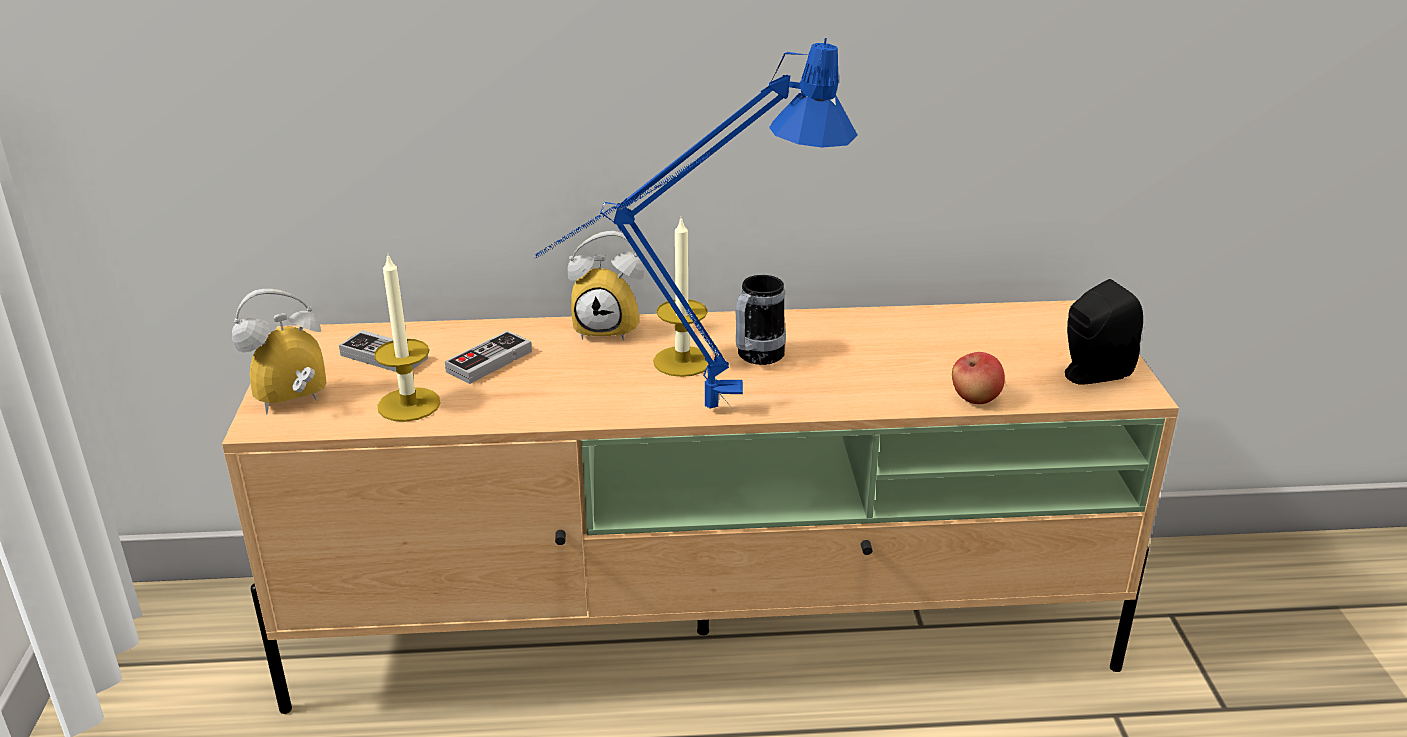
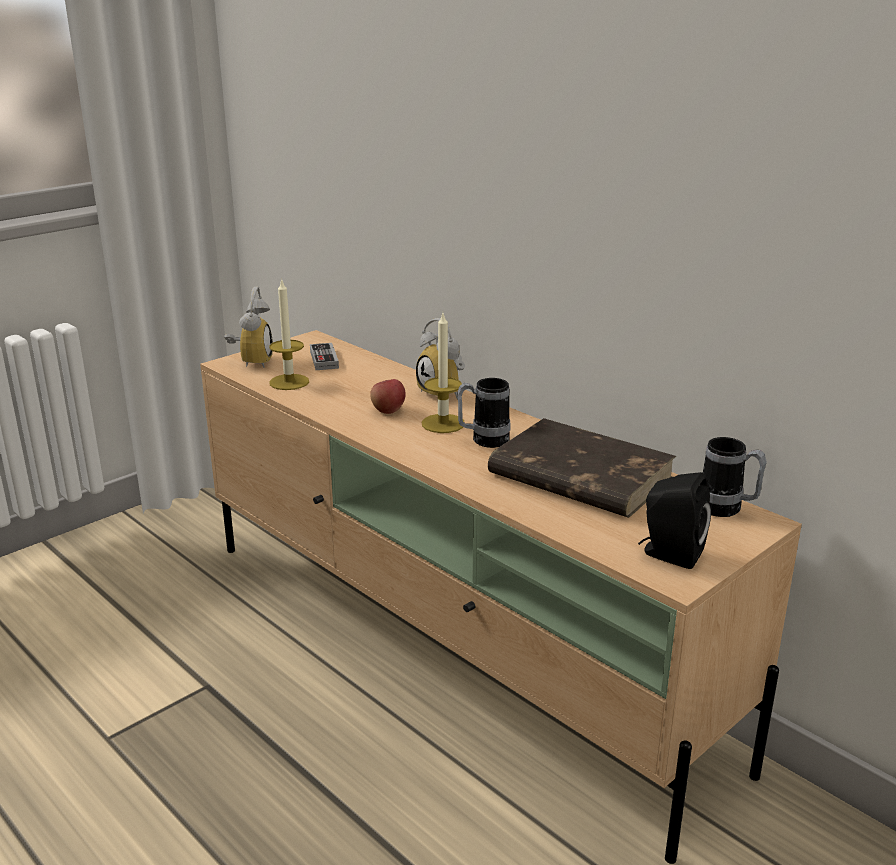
camera: 50 degrees right, 5 degrees down
(293, 405) = (251, 361): alarm clock -> alarm clock turned 75 degrees clockwise
(489, 361) = (359, 381): game controller -> none
(691, 410) = (393, 445): blue table lamp -> none
(898, 347) = (578, 476): none -> brown book
(975, 399) = (555, 523): apple -> apple (388, 411)
(1044, 315) = (727, 510): none -> mug

